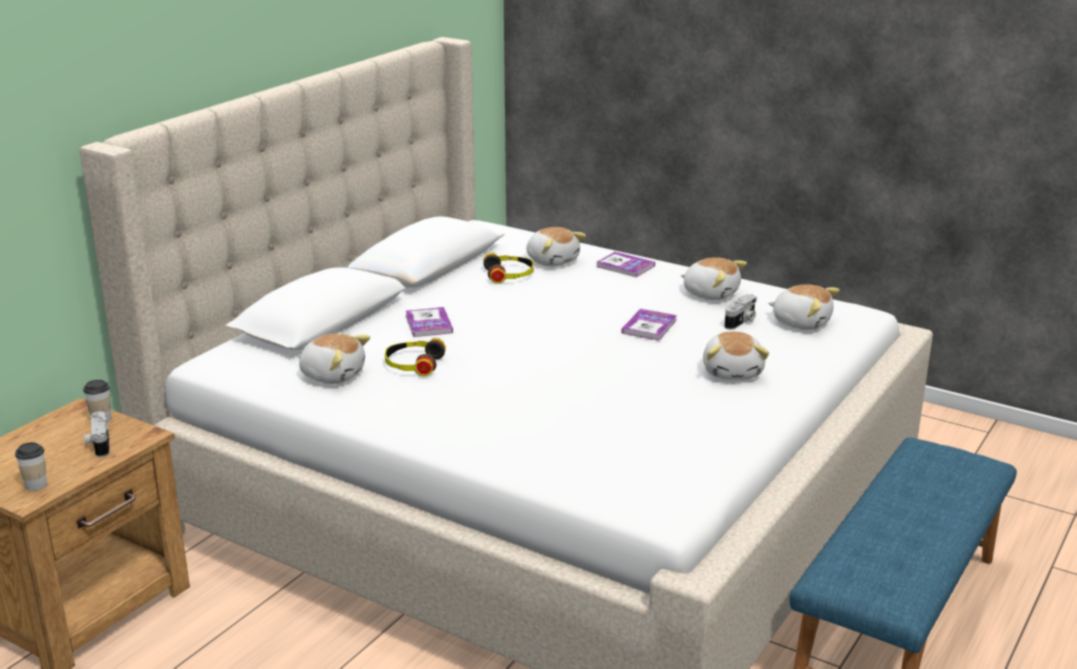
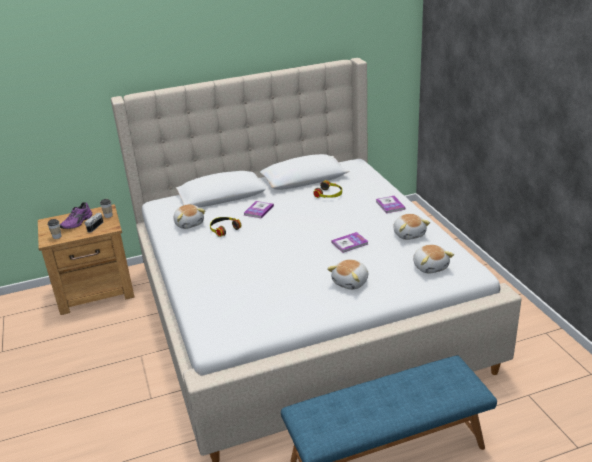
camera: 40 degrees right, 5 degrees up
(46, 449) = (77, 222): none -> purple shoe
(552, 260) = (360, 192): plush toy -> none
(741, 322) = (399, 256): camera -> none

